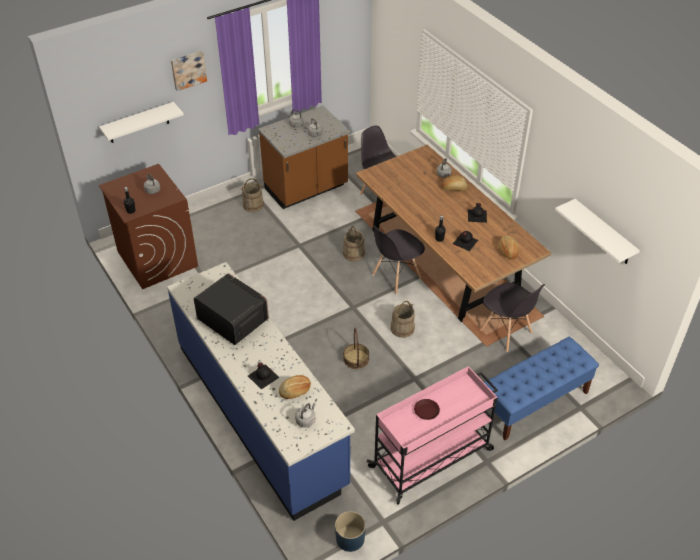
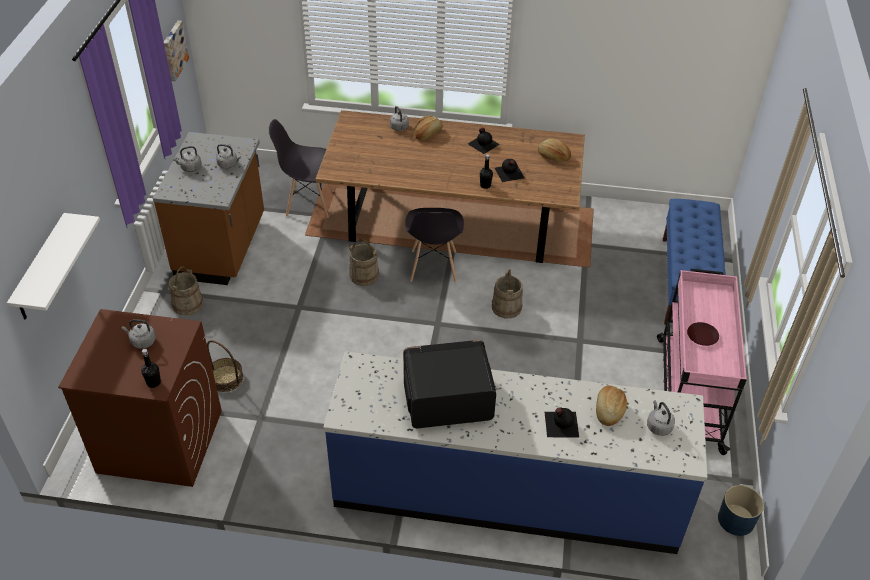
camera: 50 degrees left, 0 degrees up
(188, 70) = (65, 154): picture -> picture (173, 50)
(356, 359) = (510, 366): basket -> basket (226, 378)
(506, 332) = (587, 244): grey chair -> none
(604, 233) = (655, 73): white shelf -> none

